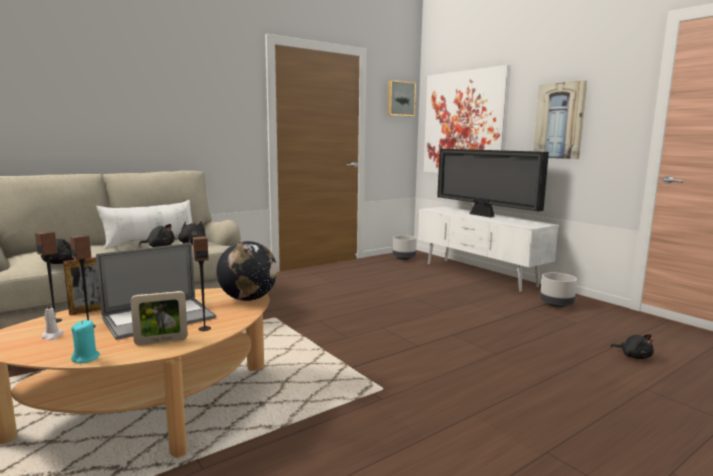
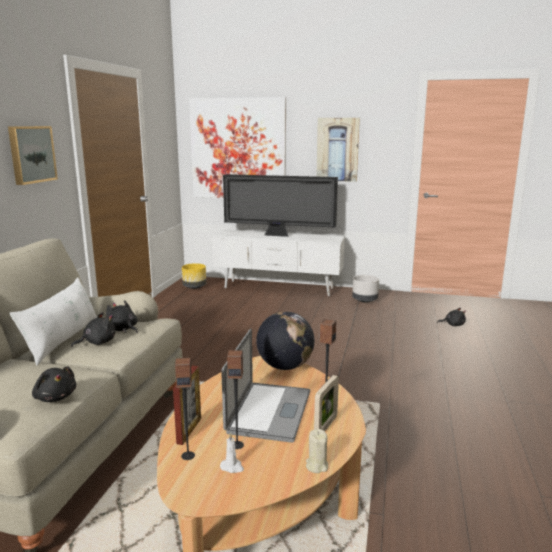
camera: 40 degrees left, 5 degrees up
(86, 358) = (316, 466): turquoise candle -> beige candle
(400, 98) = (166, 122): picture -> picture (31, 154)
(404, 258) = (194, 287): grey planter -> yellow planter

